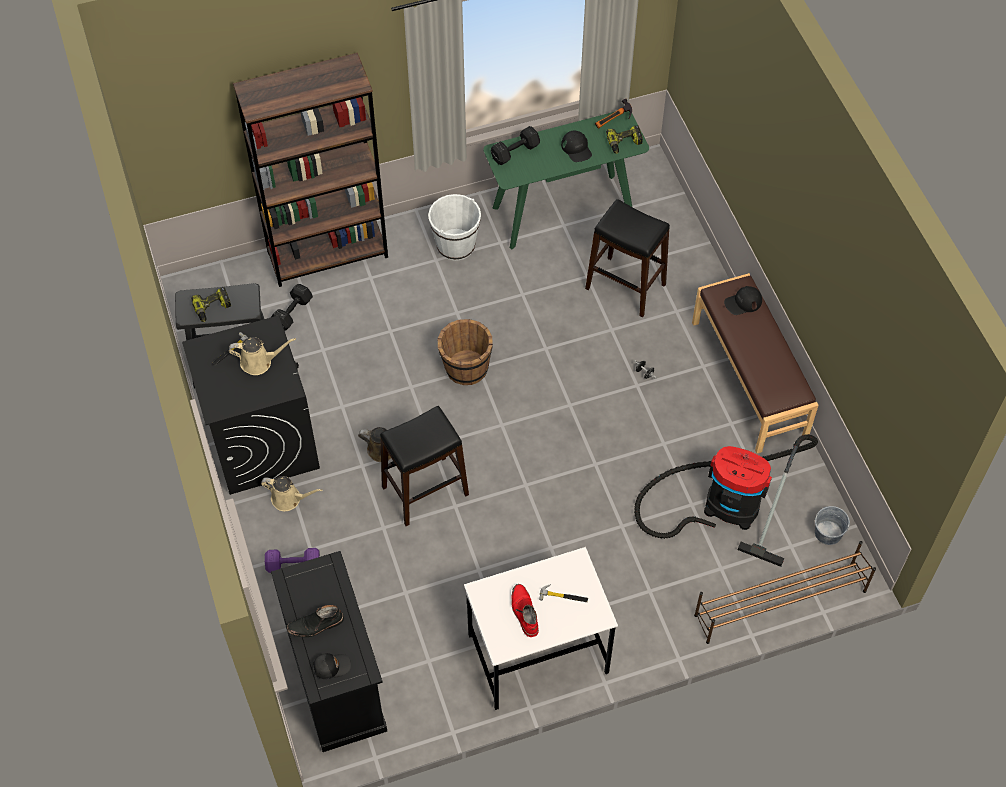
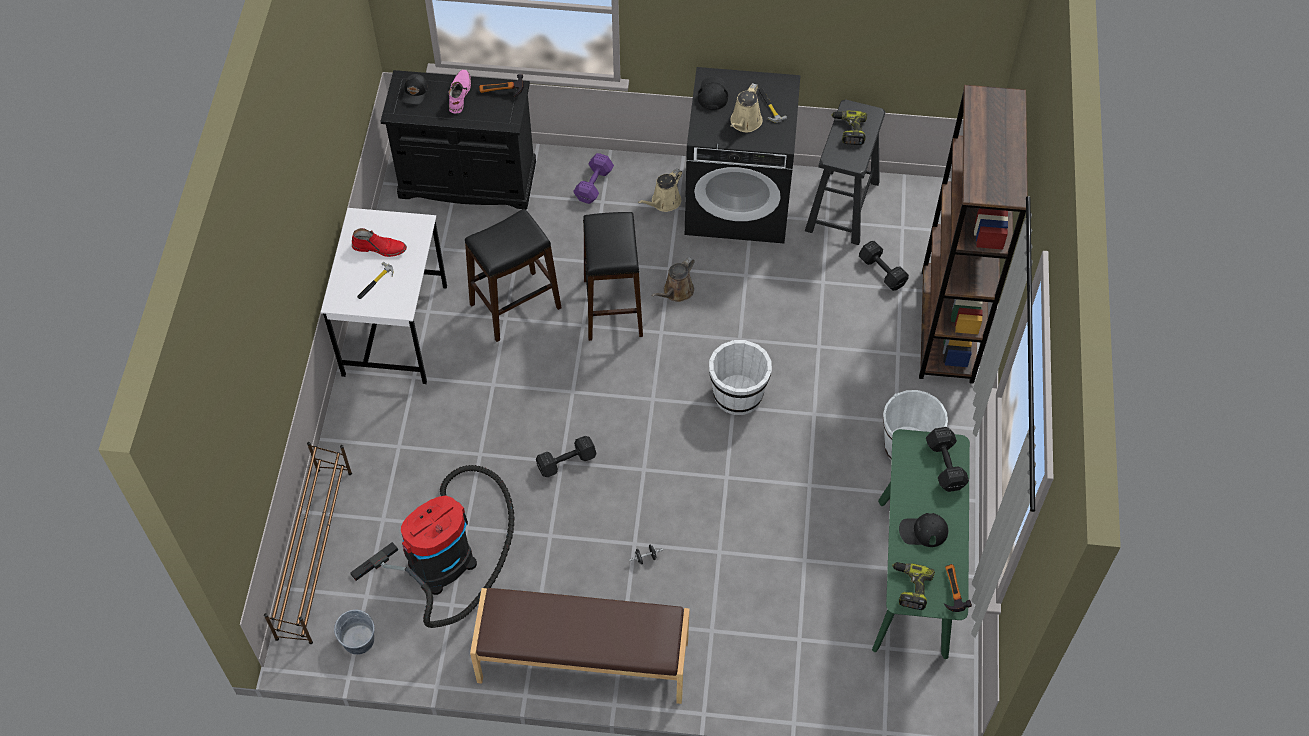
camera: 115 degrees right, 0 degrees up
(298, 587) = (502, 94): none -> hammer
(316, 625) = (459, 94): black boot -> pink boot
(466, 368) = (738, 394): brown bucket -> white bucket
(594, 461) = (565, 462): none -> black dumbbell
(626, 286) = (771, 593): black stool -> black stool (515, 306)
(743, 303) = (640, 640): black cap -> black cap (712, 94)

